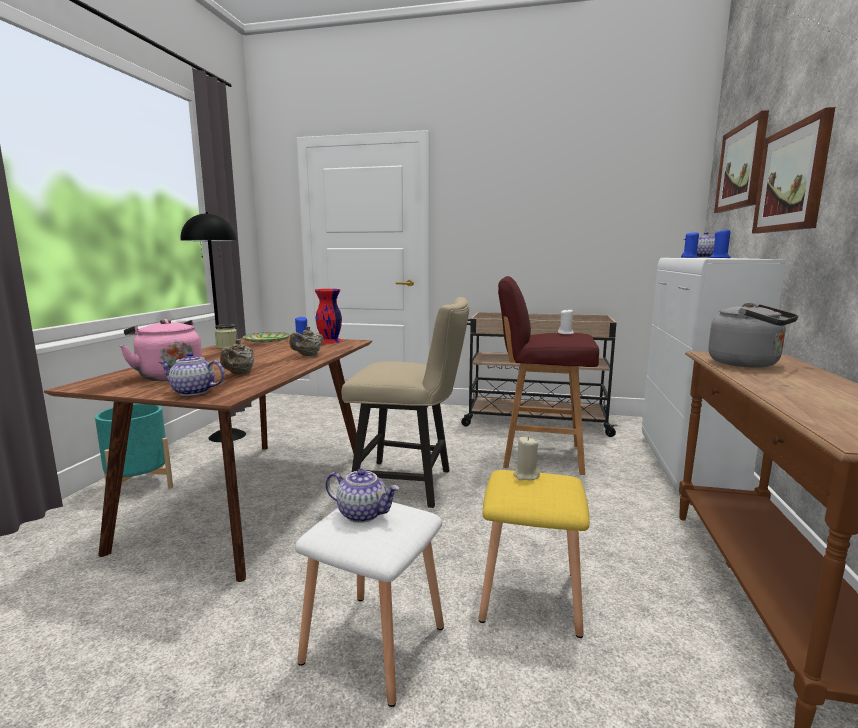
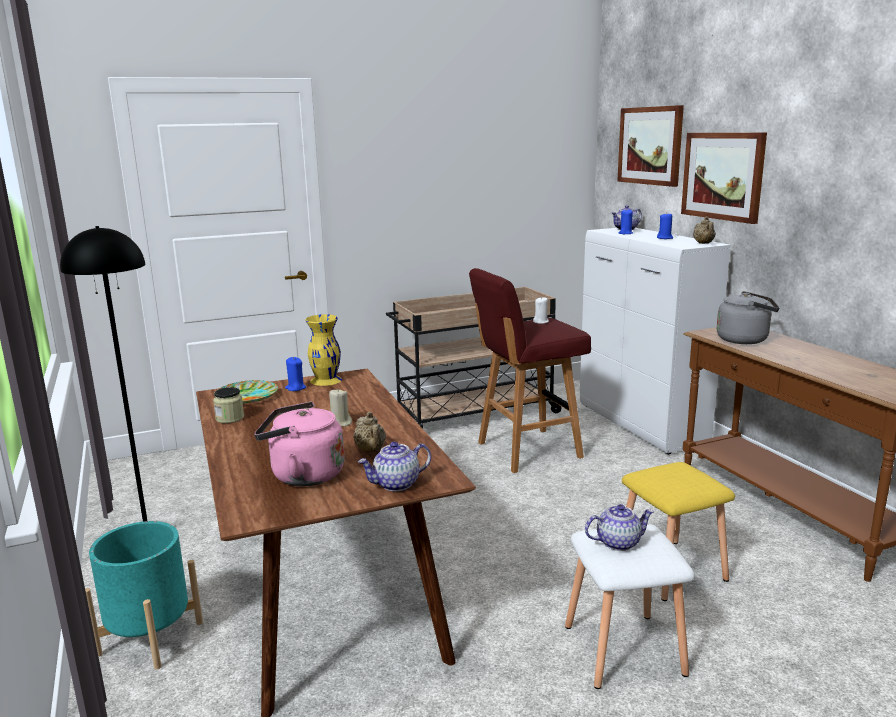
camera: 35 degrees left, 5 degrees up
(308, 356) = (367, 407): beige teapot -> beige teapot (703, 243)
(329, 341) = (326, 380): red vase -> yellow vase
(410, 485) = (459, 519): beige chair -> none
(526, 475) = (660, 472): beige candle -> beige candle (340, 424)

